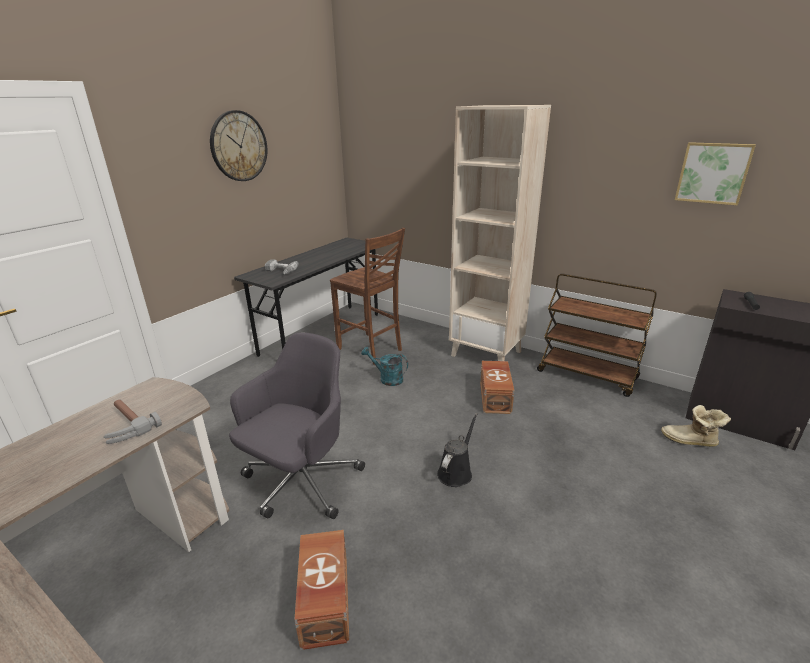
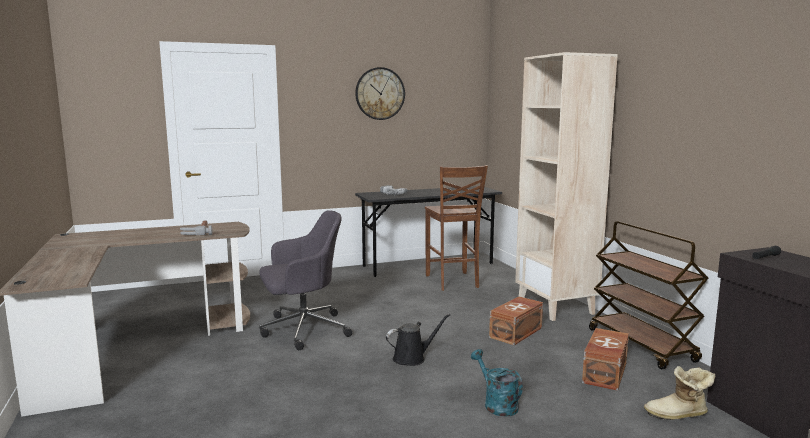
camera: 35 degrees right, 15 degrees down
(324, 601) = (244, 377): brown storage box -> brown storage box (603, 372)
(387, 379) = (439, 300): turquoise watering can -> turquoise watering can (496, 404)
(690, 441) = (678, 415): boot -> boot turned 60 degrees counterclockwise
(713, 173) = (751, 112): picture -> none

